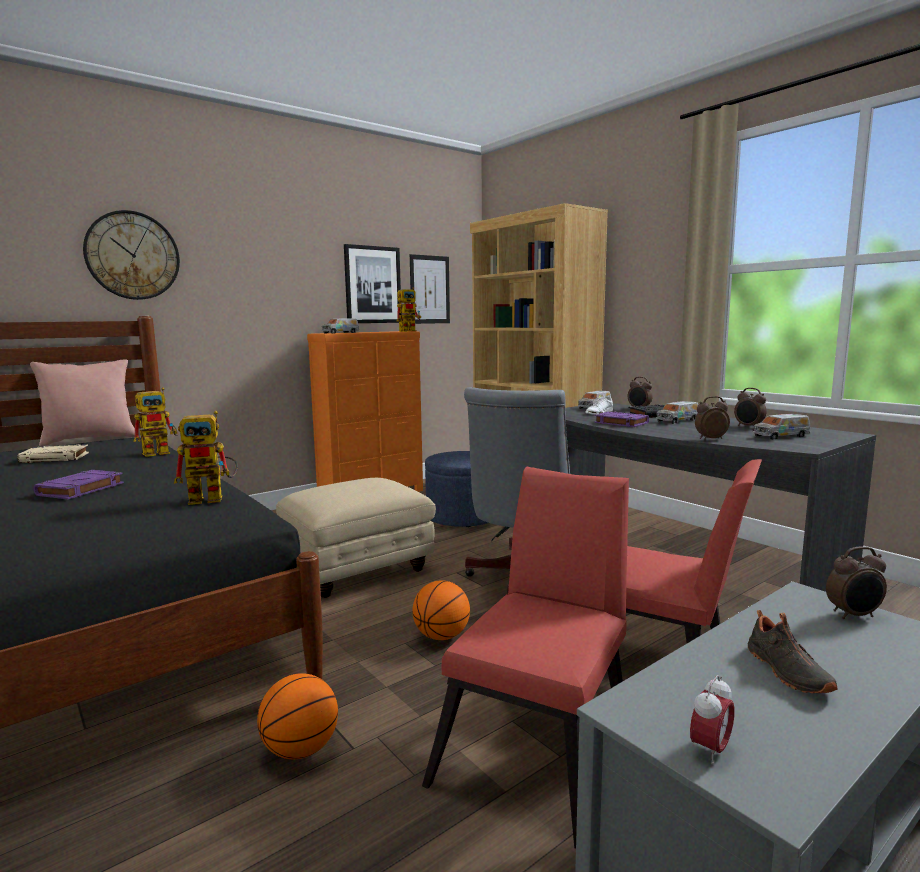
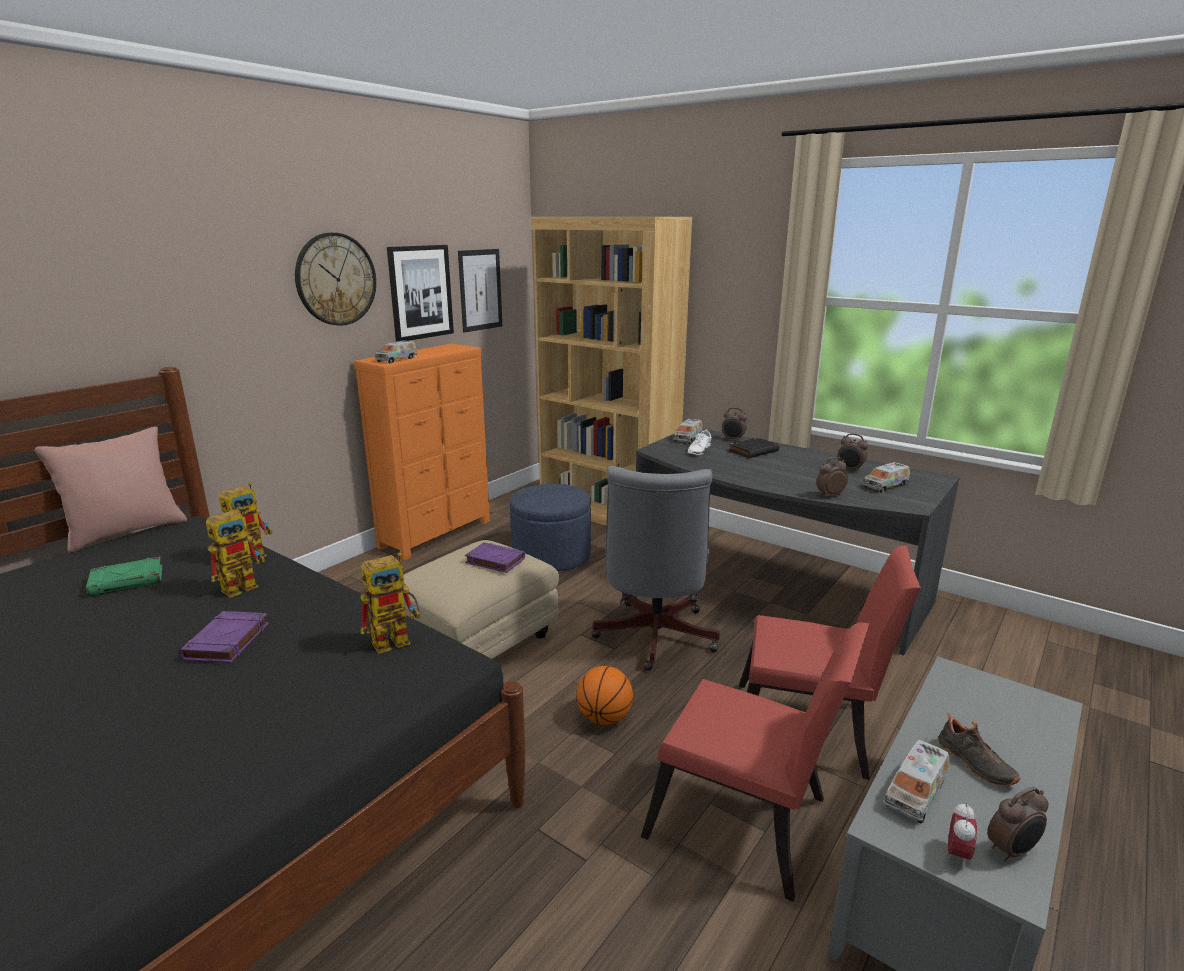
camera: 15 degrees left, 10 degrees up
(55, 458) = (128, 581): beige book -> green book
(132, 255) = (142, 291): wall clock -> wall clock (336, 279)
(300, 749) = (538, 872): basketball -> none
(410, 331) = (469, 347): toy robot -> toy robot (245, 585)
(541, 747) = (746, 825): red chair -> red chair turned 105 degrees clockwise
(620, 423) = (732, 469): purple book -> purple book (494, 561)
(677, 420) = (781, 461): toy truck -> toy truck (915, 792)
(854, 615) = (996, 691): alarm clock -> alarm clock (1011, 851)

